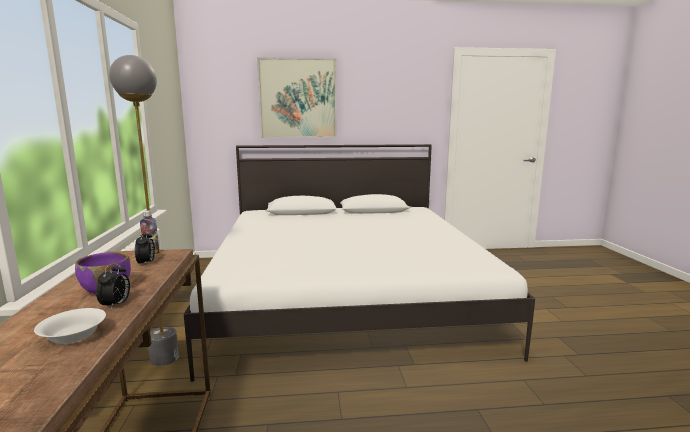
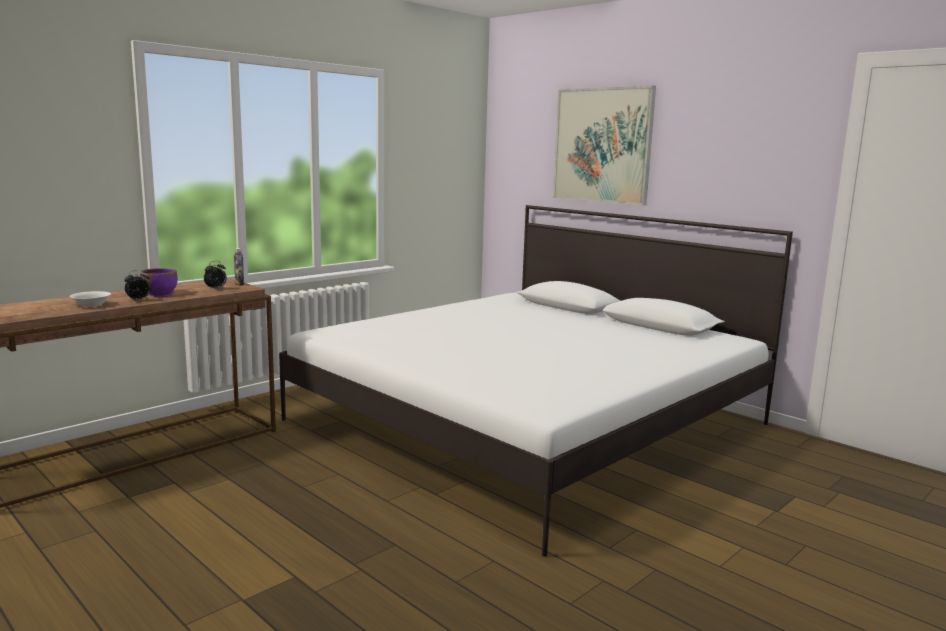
camera: 50 degrees right, 0 degrees up
(164, 358) = (298, 400): grey floor lamp -> none

